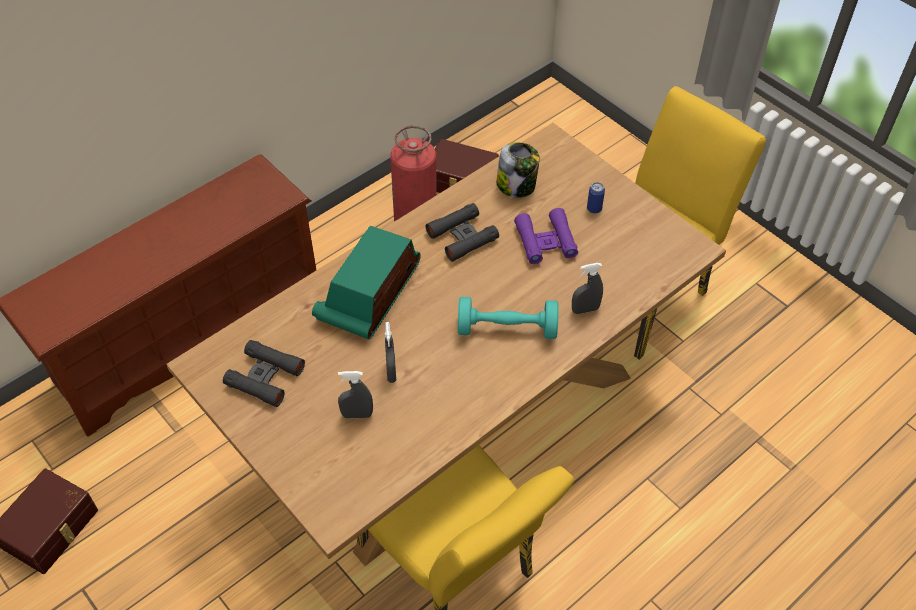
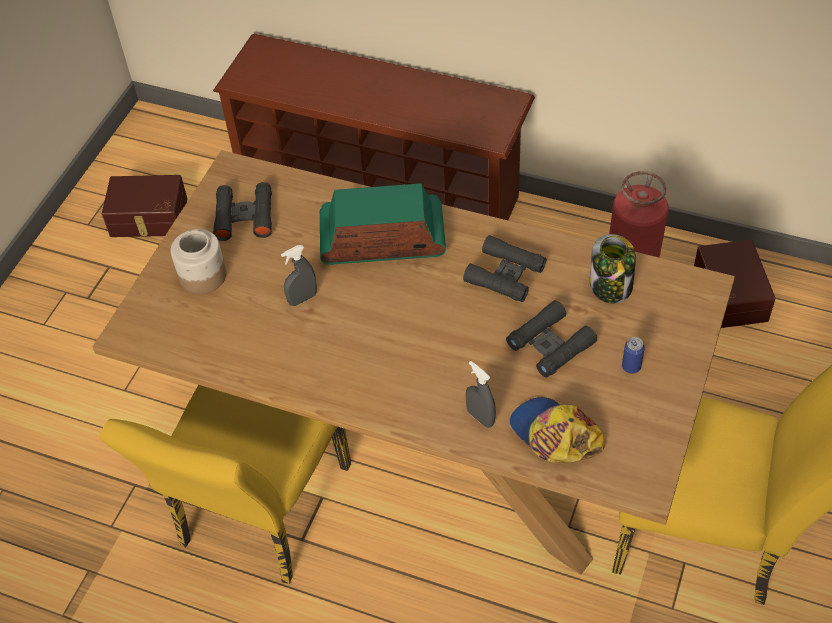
camera: 65 degrees right, 0 degrees up
(310, 435) = (202, 276): none -> jar
(357, 414) = (241, 297): grey spray bottle -> none
(507, 329) = (410, 363): turquoise dumbbell -> none
(545, 241) = (550, 344): purple binoculars -> black binoculars
(626, 275) = (554, 435): none -> cap

